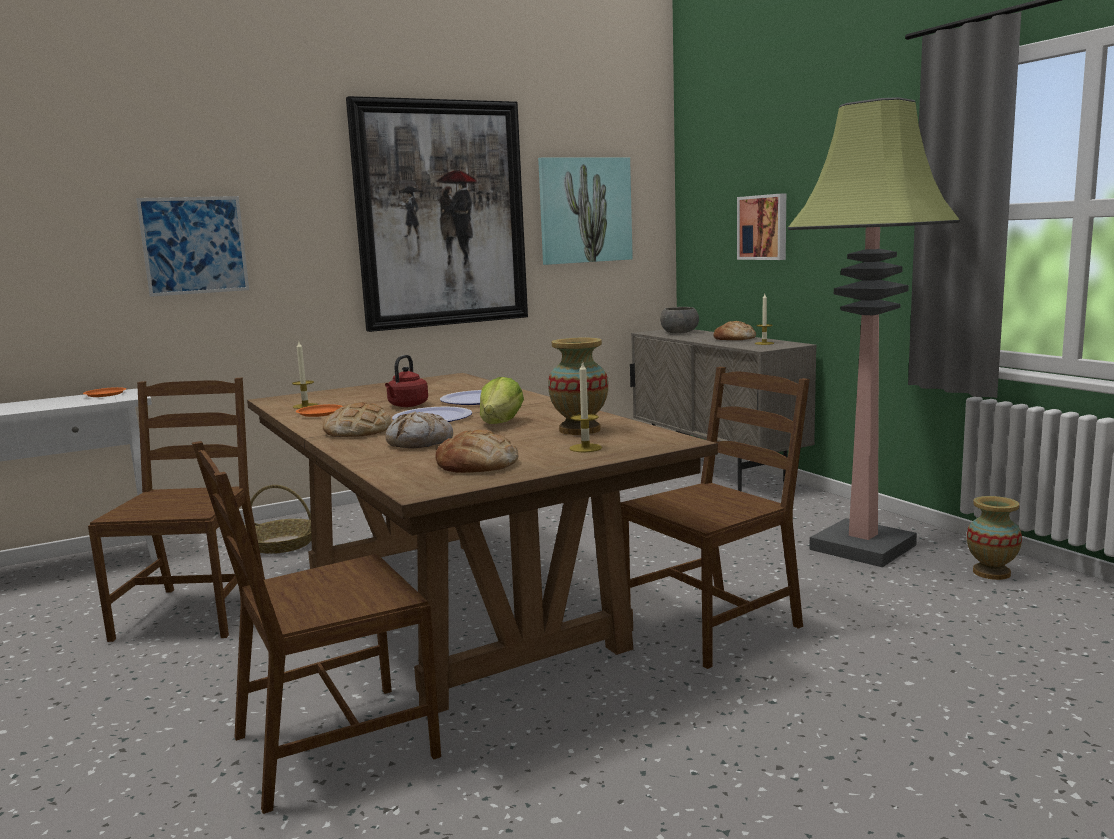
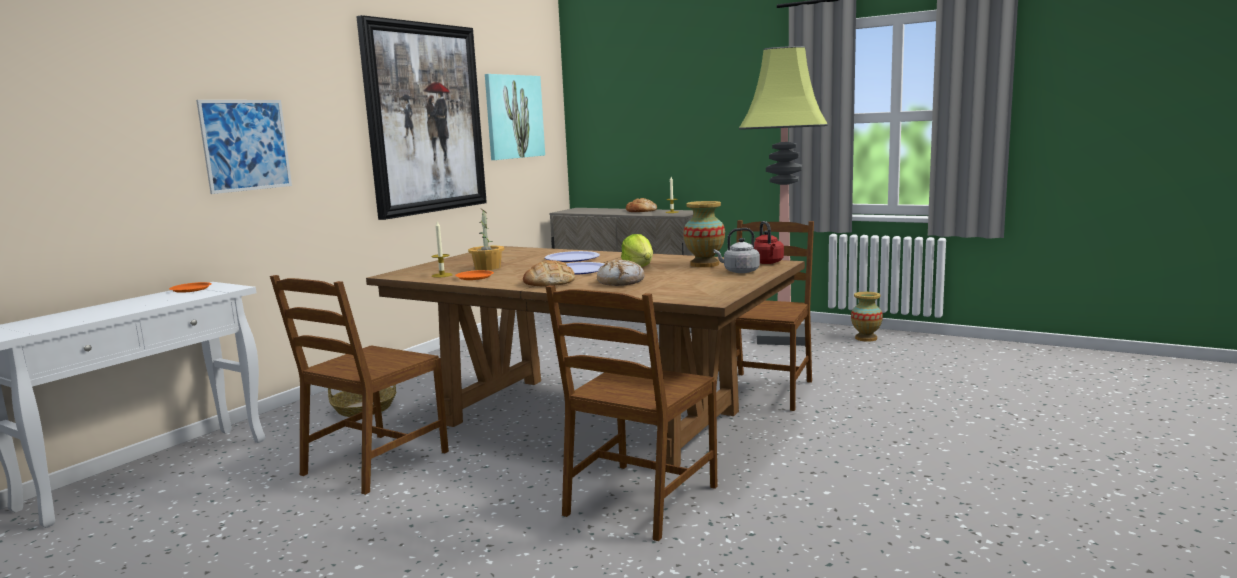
camera: 30 degrees left, 0 degrees up
(193, 612) = (374, 463): brown chair -> brown chair turned 120 degrees counterclockwise
(367, 402) = (487, 268): none -> potted plant
(407, 405) = (530, 266): red kettle -> red kettle (767, 263)
(477, 464) = (700, 286): bread -> none
(585, 448) = (739, 271): candle -> grey kettle
(679, 332) = (588, 210): grey bowl -> none
(763, 227) = (654, 129): picture -> none

